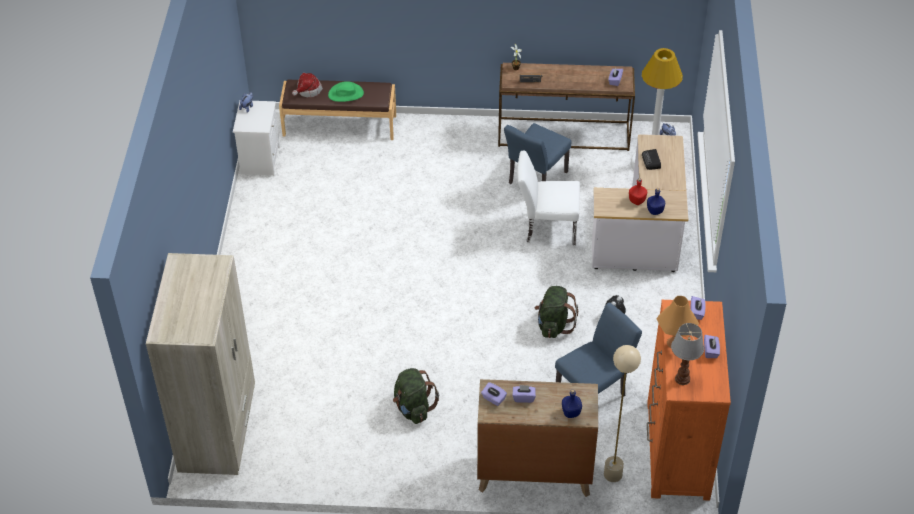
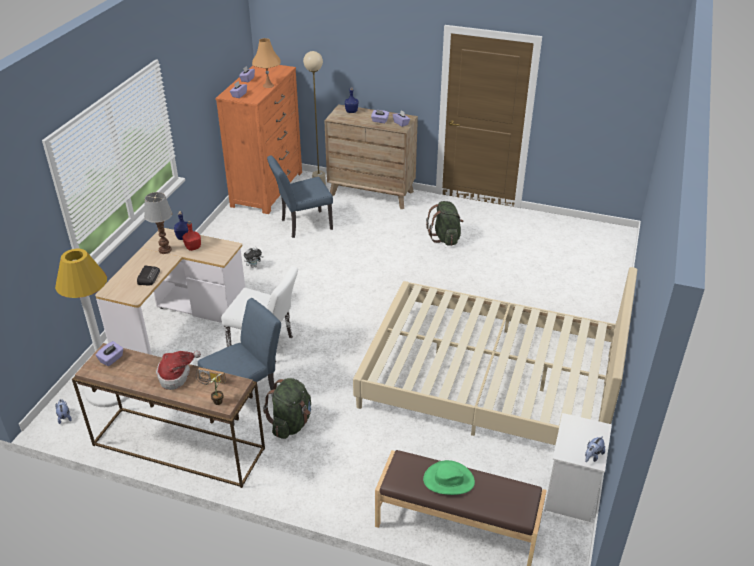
camera: 165 degrees left, 10 degrees down
(218, 428) = (604, 251): beige wardrobe -> none
(308, 90) = (502, 498): hat -> hat (176, 375)
(332, 235) = (490, 382): none -> beige bed
(554, 325) = (307, 269): green backpack -> green backpack (291, 423)
(682, 378) = (278, 72): table lamp -> table lamp (165, 250)

